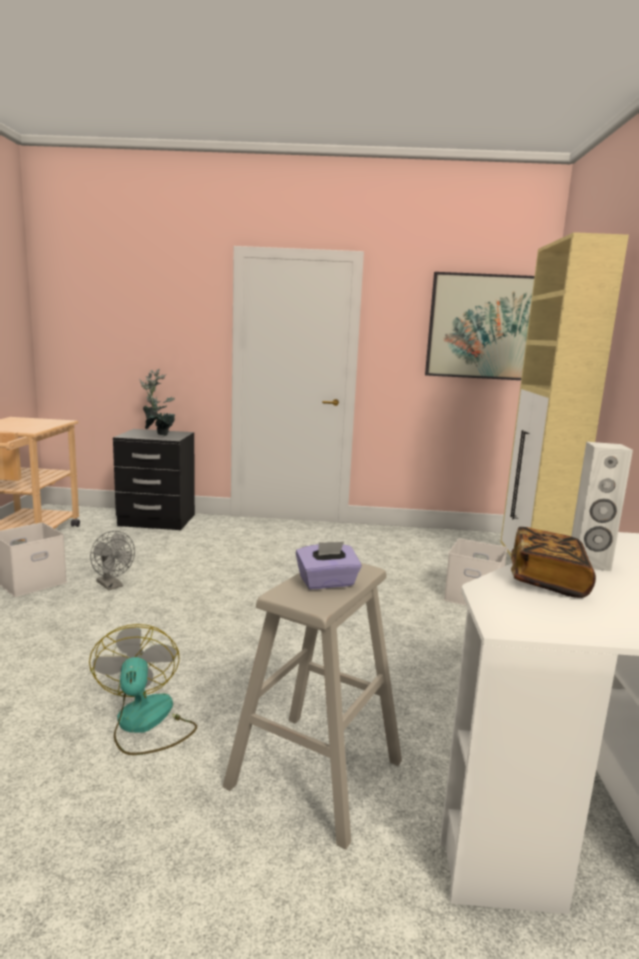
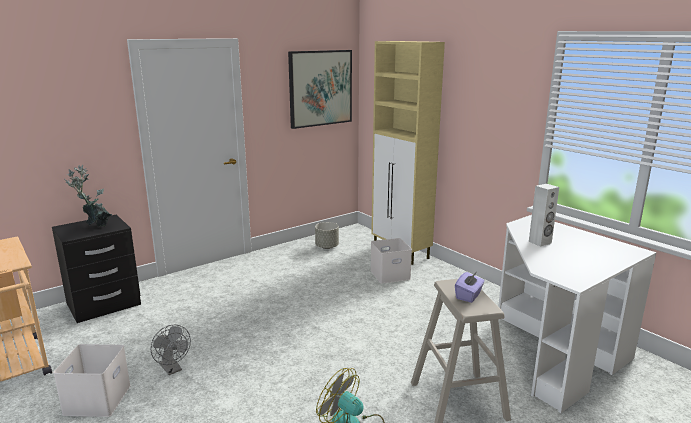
camera: 40 degrees left, 5 degrees up
(112, 586) = (172, 369): grey fan -> grey fan turned 45 degrees clockwise
(439, 543) = (327, 246): none -> grey planter
(547, 580) = (546, 257): book -> none

